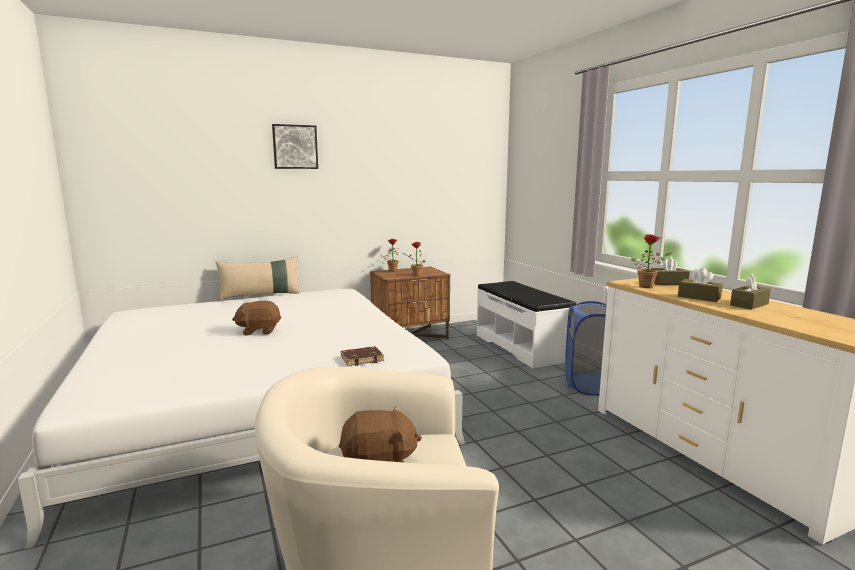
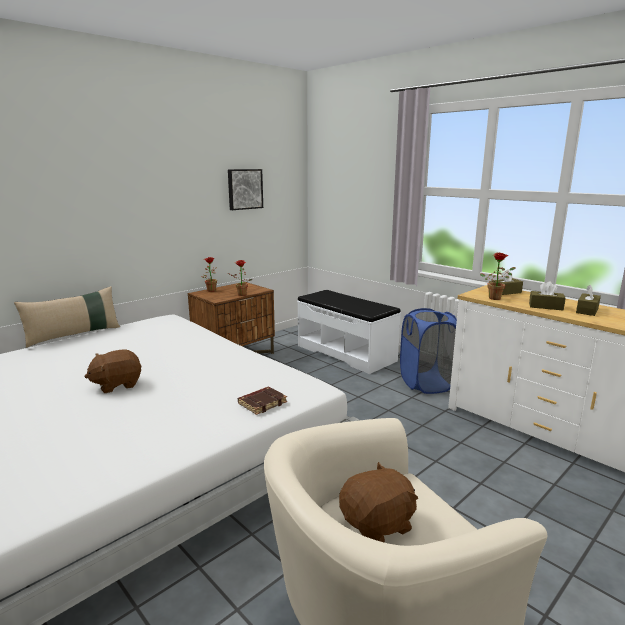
camera: 20 degrees left, 5 degrees up
(295, 147) = (97, 161): picture -> picture (244, 189)

